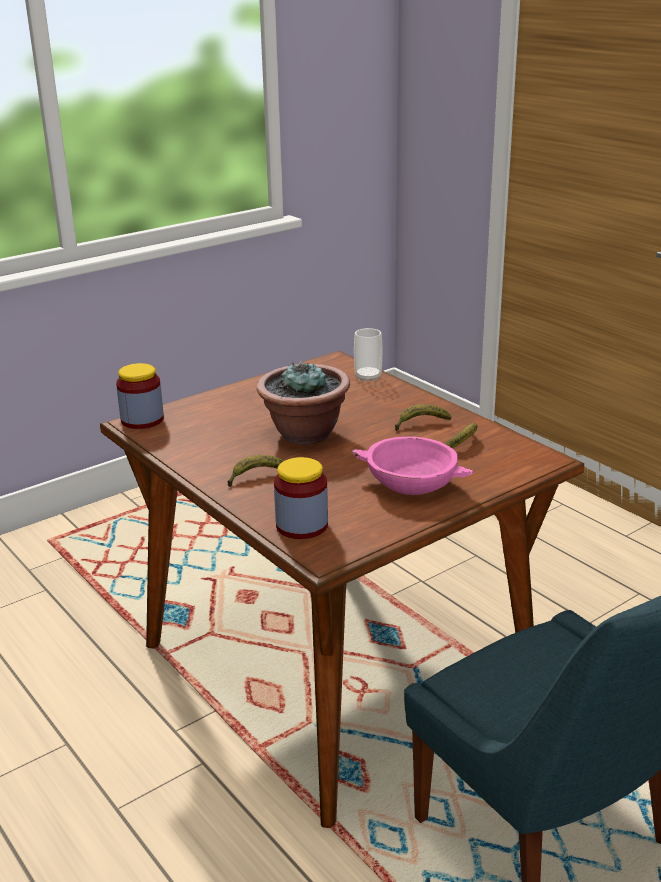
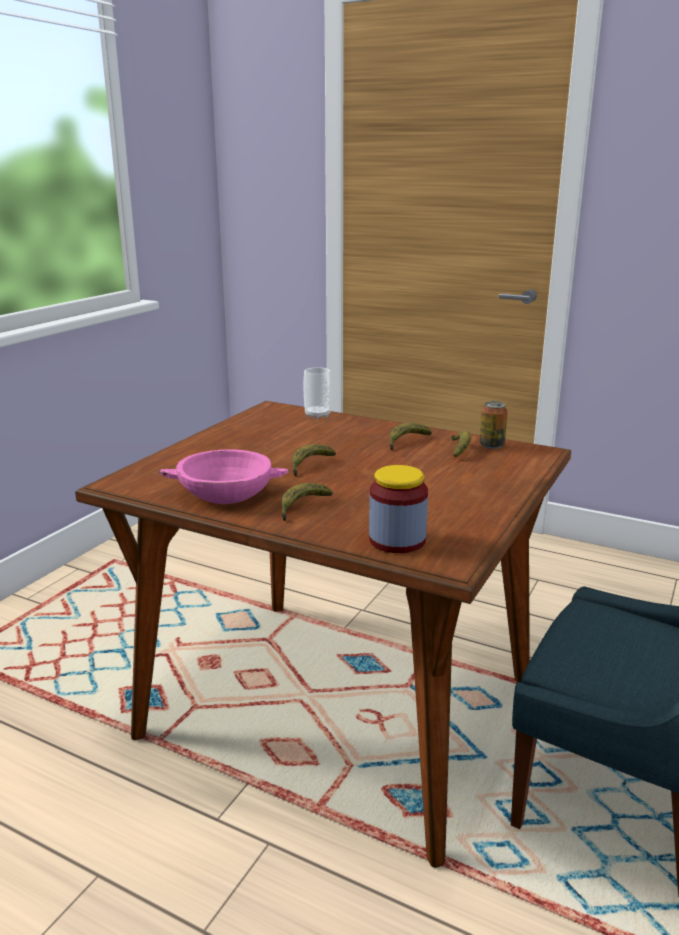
camera: 25 degrees left, 5 degrees down
(142, 420) = (124, 479): jar -> none
(304, 434) = (309, 465): potted plant -> banana
(412, 483) = (456, 487): pink bowl -> pink bowl (226, 494)
(501, 443) = (491, 445): none -> can

